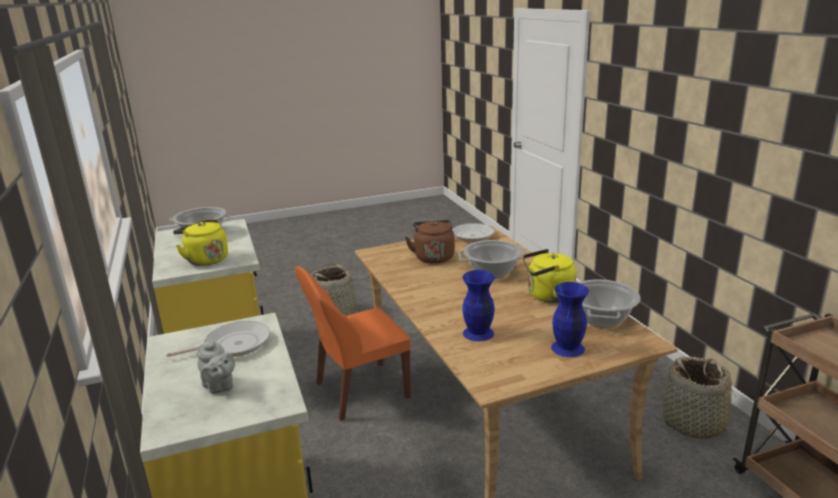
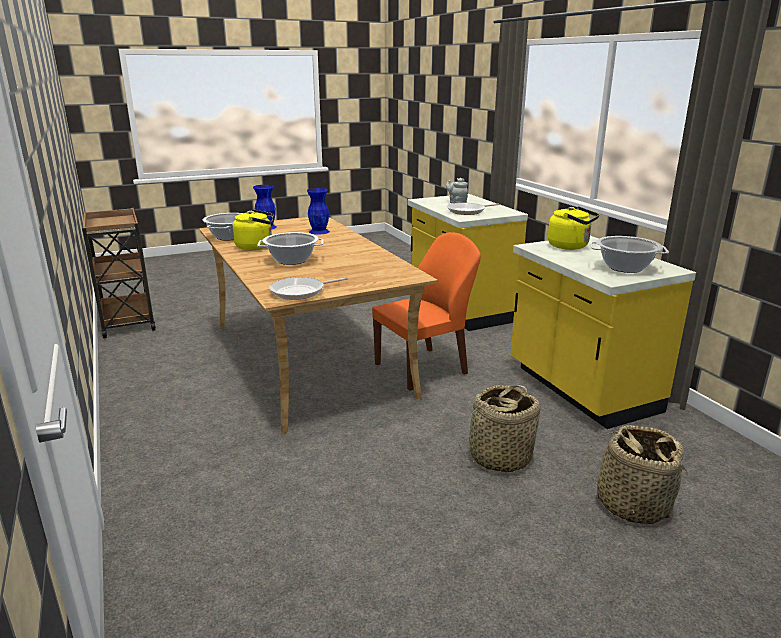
camera: 175 degrees right, 0 degrees up
(433, 257) = (347, 272): brown kettle -> none
(694, 423) = (148, 351): basket -> basket (632, 504)

